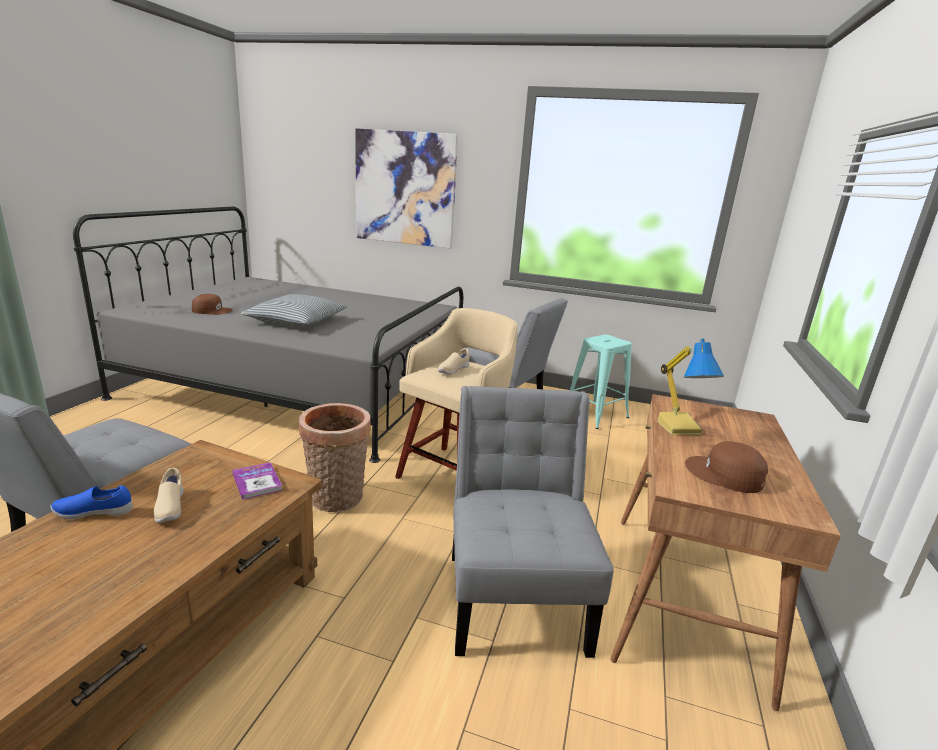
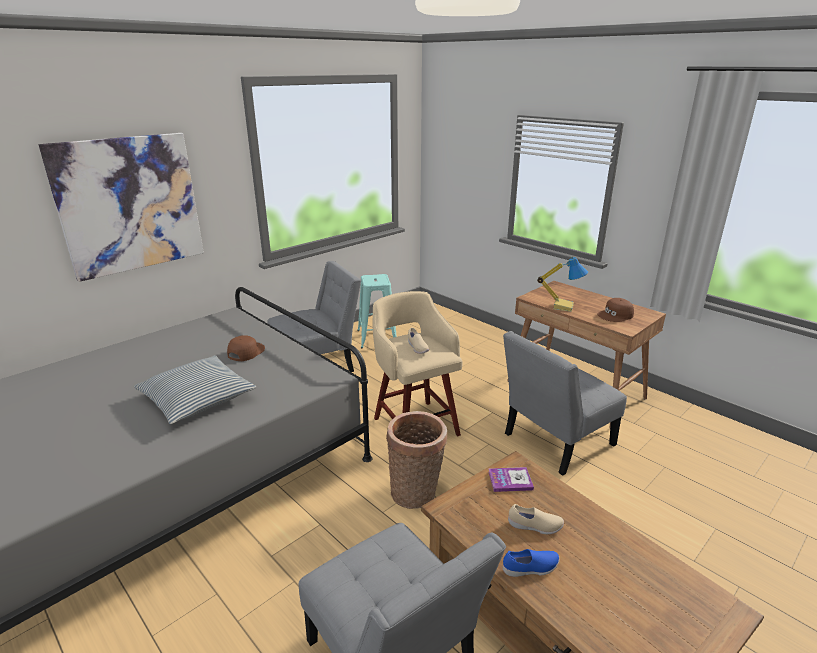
camera: 60 degrees left, 5 degrees up
(94, 513) = (530, 569): blue shoe -> blue shoe turned 120 degrees counterclockwise
(212, 310) = (78, 454): brown cap -> brown cap (245, 352)
(515, 594) = (554, 442): grey chair -> grey chair turned 60 degrees counterclockwise

